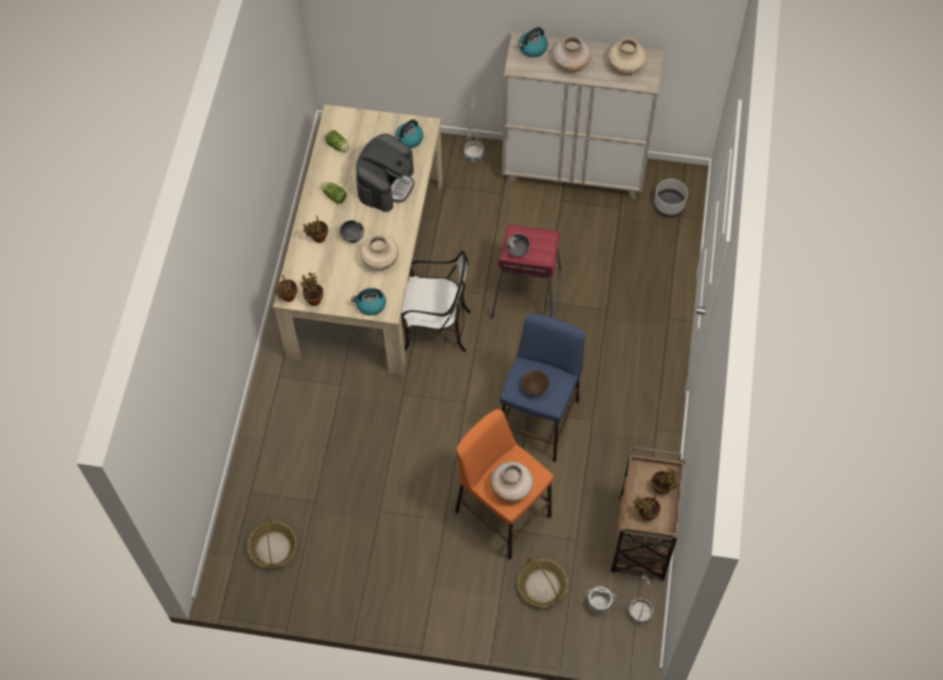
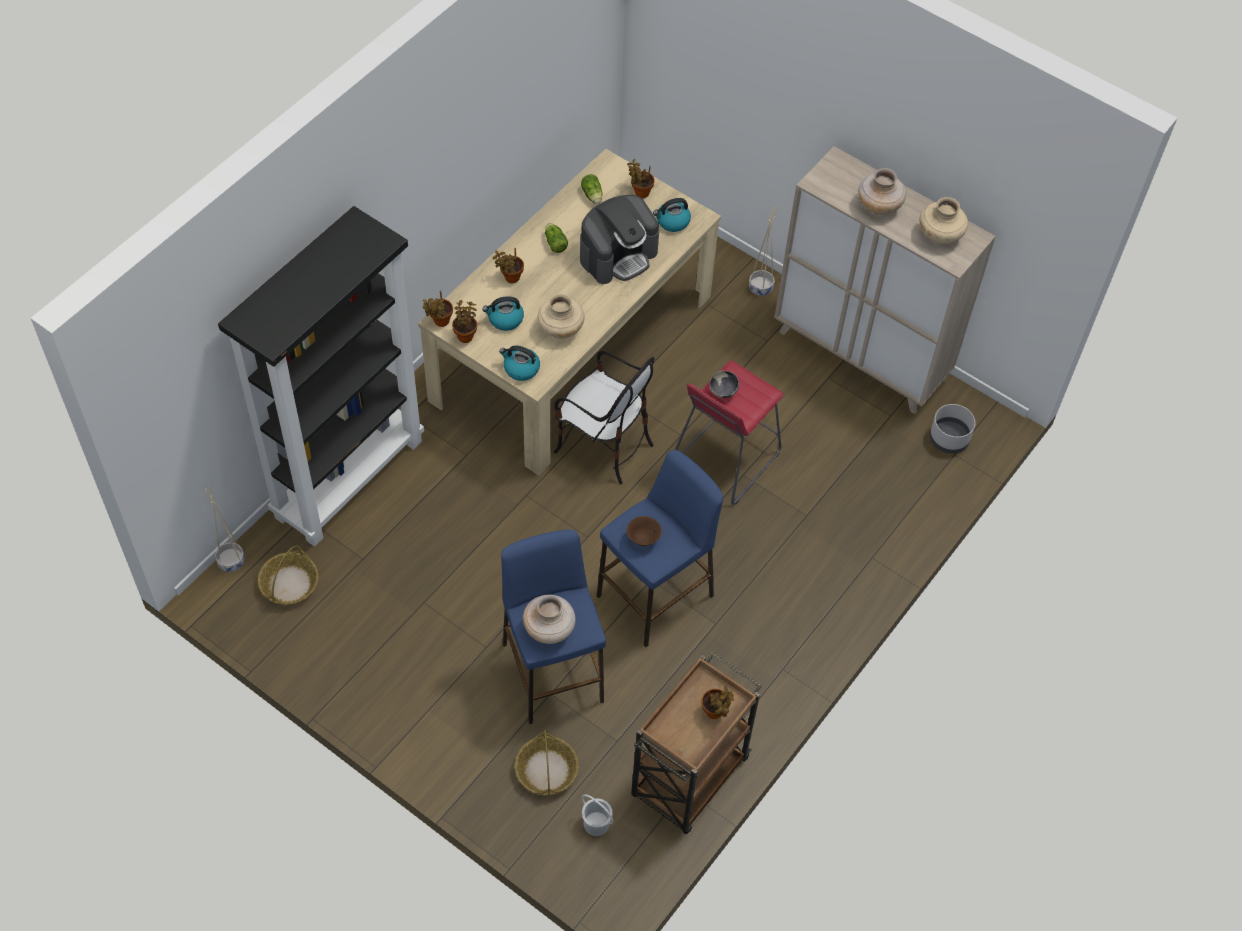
camera: 25 degrees right, 5 degrees down
(265, 445) = (349, 477): none -> black bookcase
(352, 236) = (547, 292): bowl -> none
(502, 513) = (552, 672): orange stool -> blue stool
(532, 48) = (846, 172): kettle -> kettle (505, 319)
(639, 613) = (636, 856): beige planter -> beige planter (231, 561)
(645, 514) = (678, 731): potted plant -> potted plant (640, 192)

